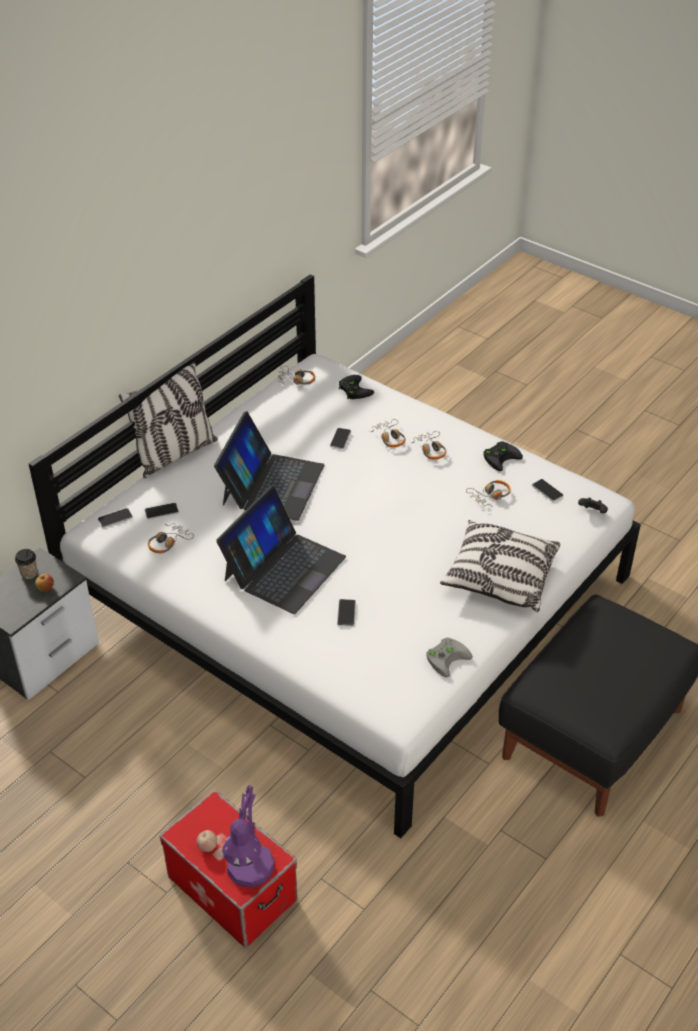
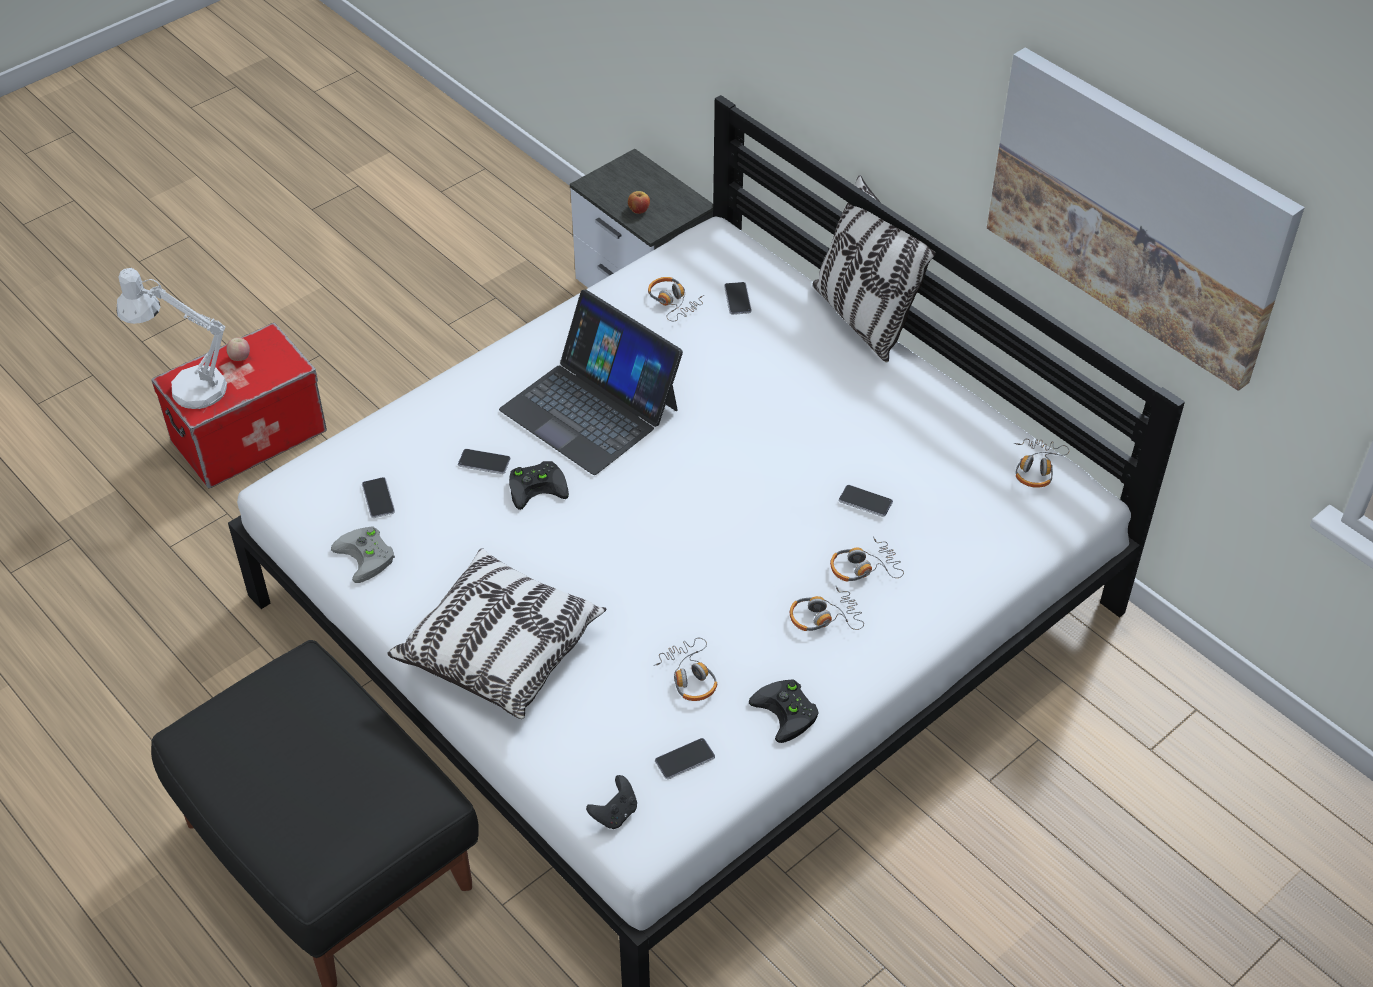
camera: 100 degrees right, 5 degrees up
(29, 573) = (669, 197): cup -> none
(115, 518) = (734, 257): phone -> phone (378, 498)
(249, 876) = (187, 388): purple table lamp -> white table lamp
(260, 217) = (1137, 214): none -> picture
(272, 484) = (769, 412): laptop -> none
(353, 389) = (1002, 537): black game controller -> black game controller (538, 486)

